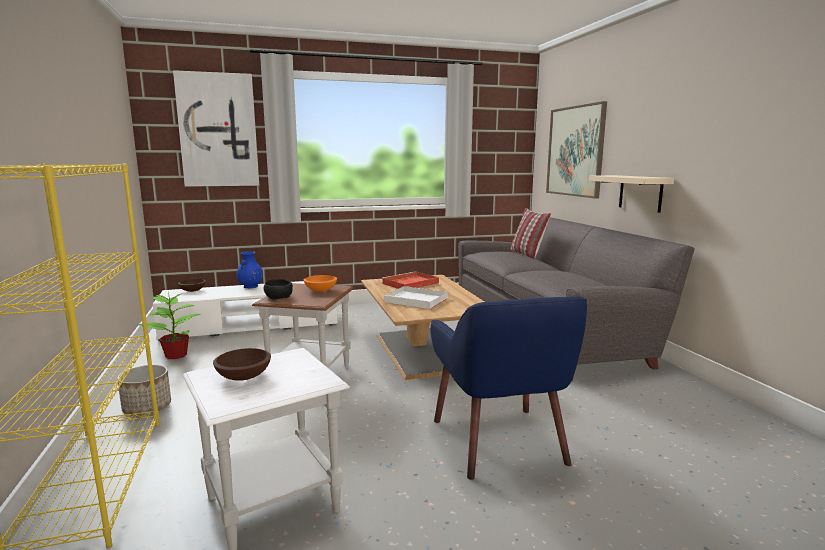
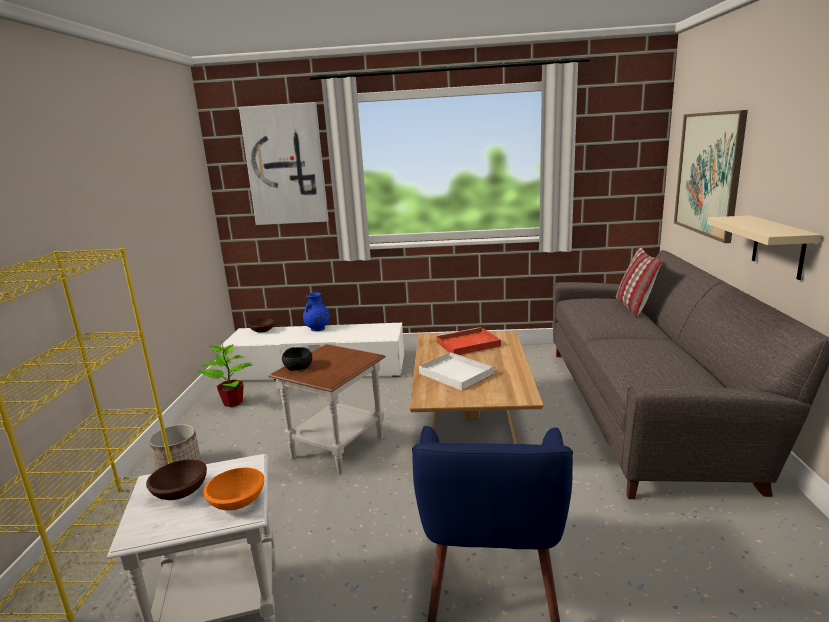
camera: 20 degrees right, 5 degrees up
(320, 290) = (345, 359): orange bowl -> orange bowl (236, 501)

